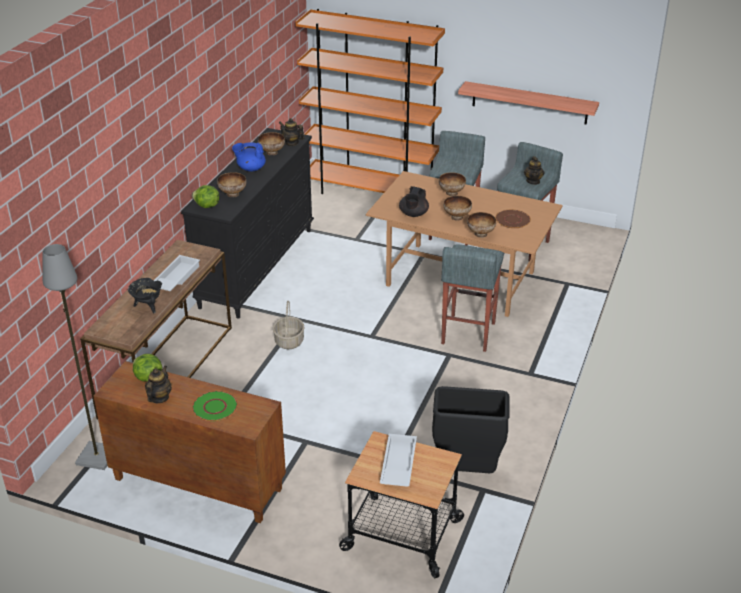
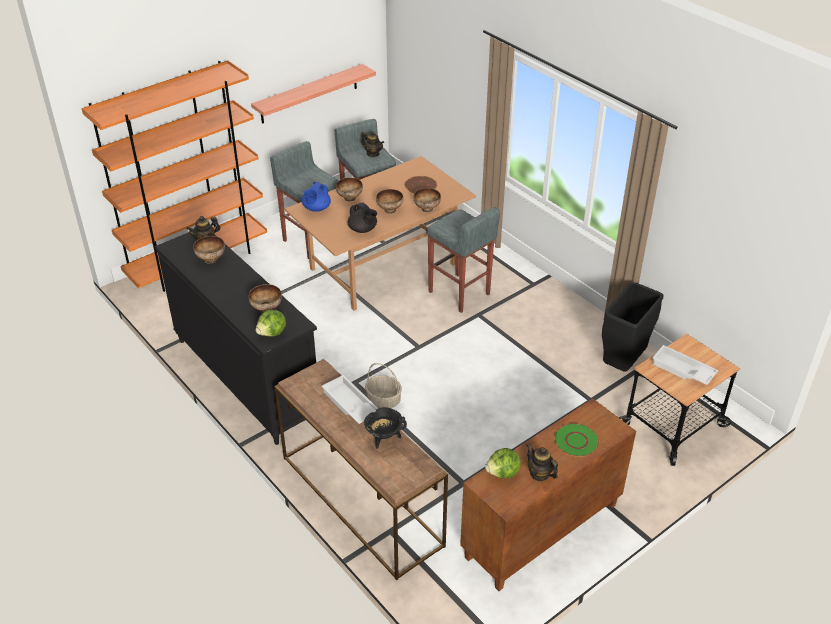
camera: 60 degrees left, 5 degrees up
(97, 457) = (456, 596): grey floor lamp -> none
(250, 168) = (228, 282): blue teapot -> blue teapot (316, 208)

